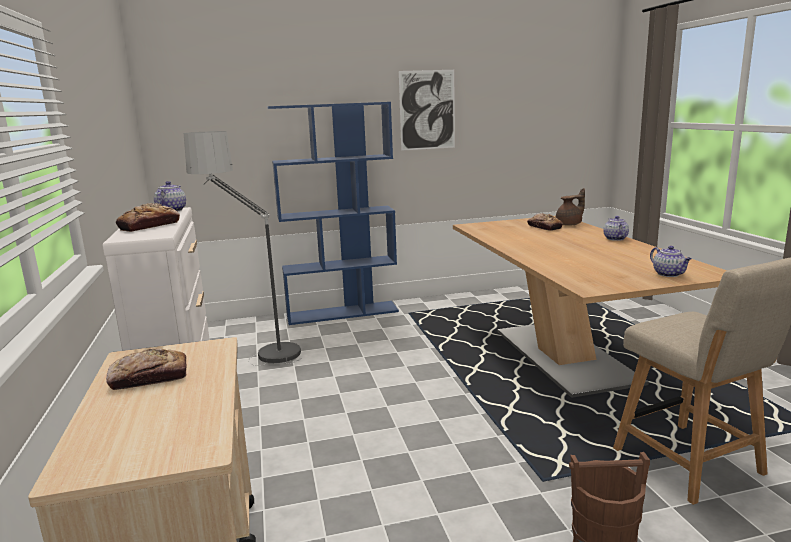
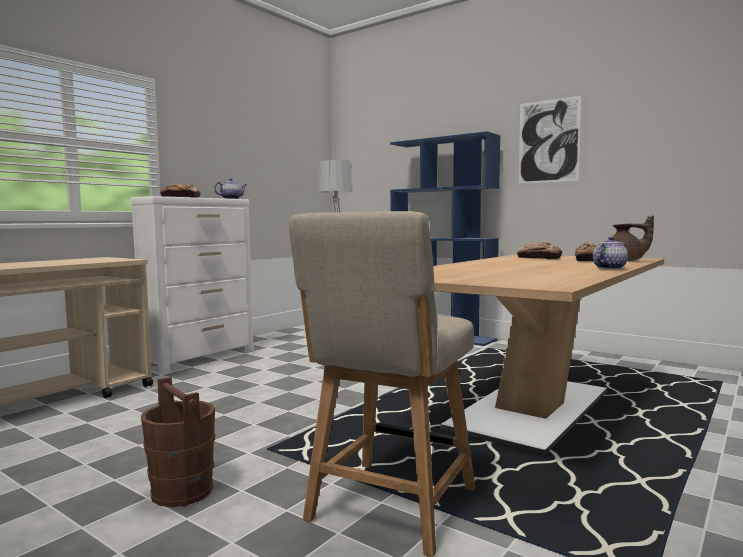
camera: 50 degrees right, 10 degrees down
(149, 378) = (74, 260): bread -> bread (539, 258)
(669, 274) = (501, 281): teapot -> none

